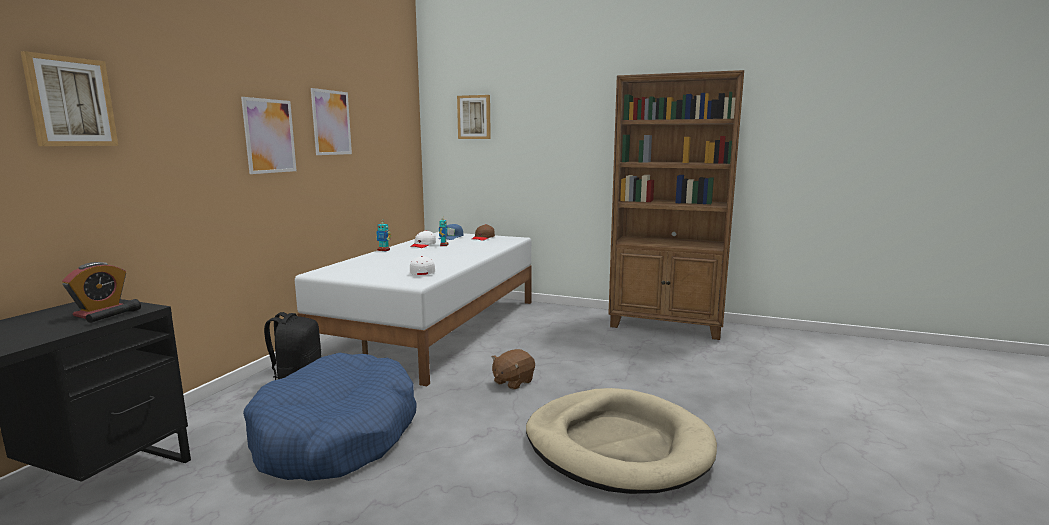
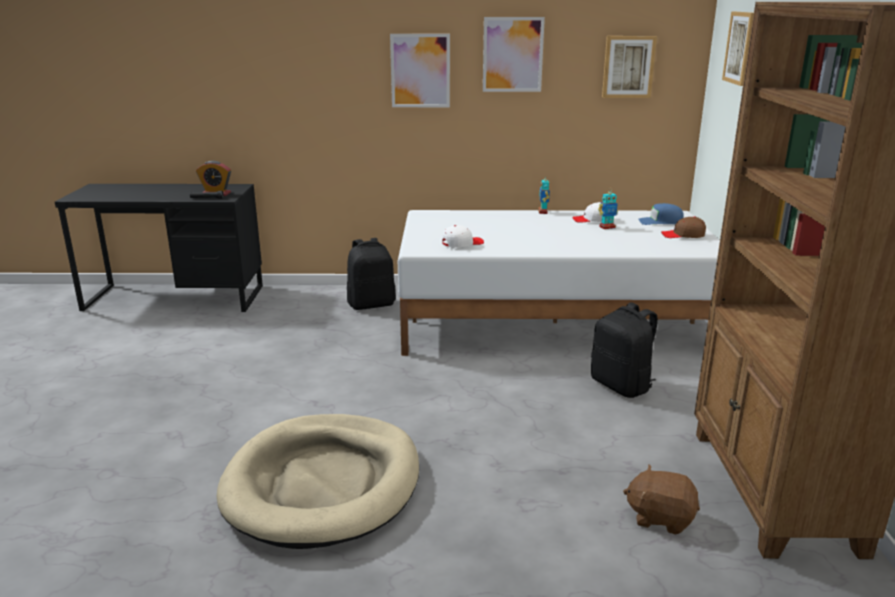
camera: 70 degrees right, 10 degrees up
(70, 102) = (246, 48): picture -> picture (628, 67)
(336, 435) = (293, 345): blue dog bed -> none
(512, 382) = (441, 396): brown plush toy -> brown plush toy (660, 517)
(544, 330) = (622, 385): none -> black backpack

